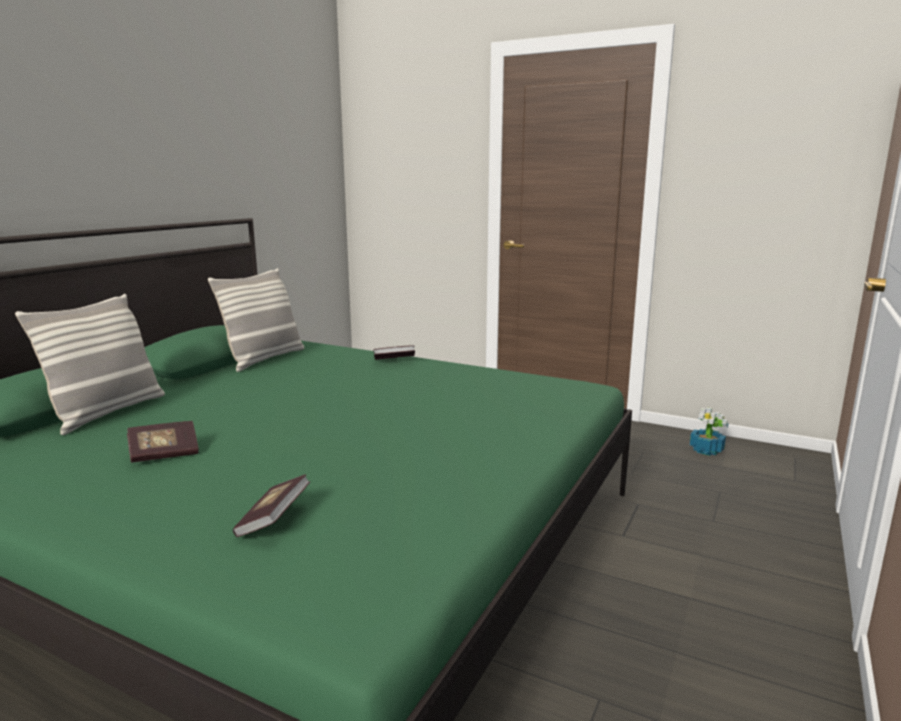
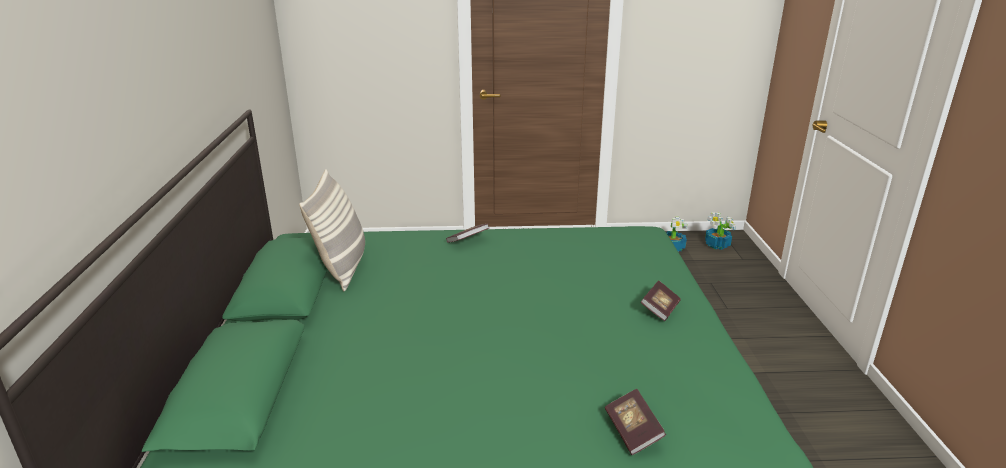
camera: 30 degrees left, 10 degrees up
(107, 413) = (303, 380): pillow -> none
(164, 454) = (446, 405): book -> book (660, 309)
(774, 460) = (717, 245): none -> potted plant

